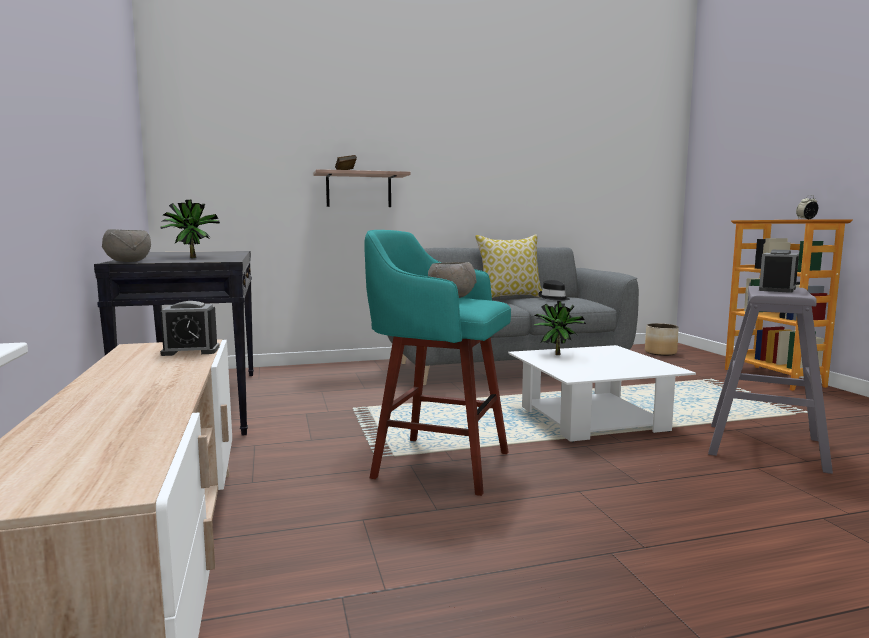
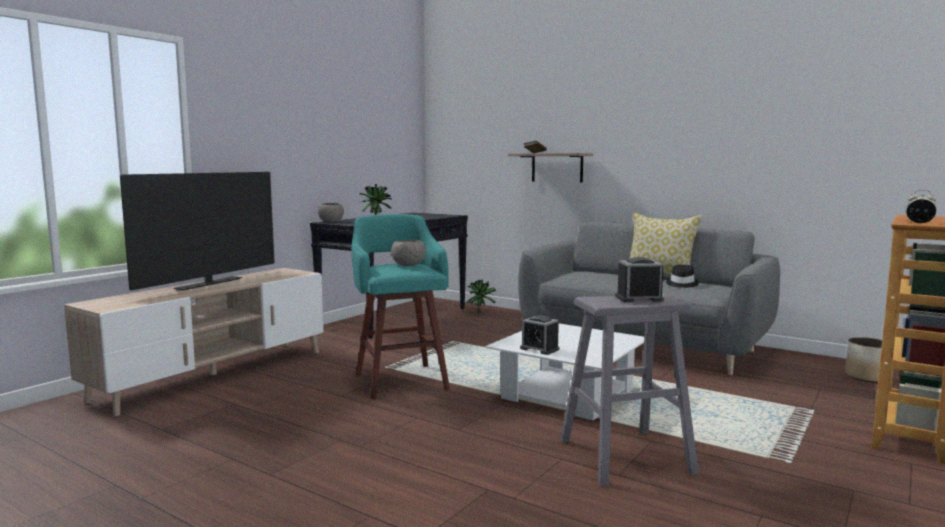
camera: 50 degrees right, 0 degrees up
(109, 387) = (209, 283): none -> television
(191, 351) = (285, 275): alarm clock -> alarm clock (539, 349)
(556, 354) = (566, 330): potted plant -> potted plant (480, 312)

